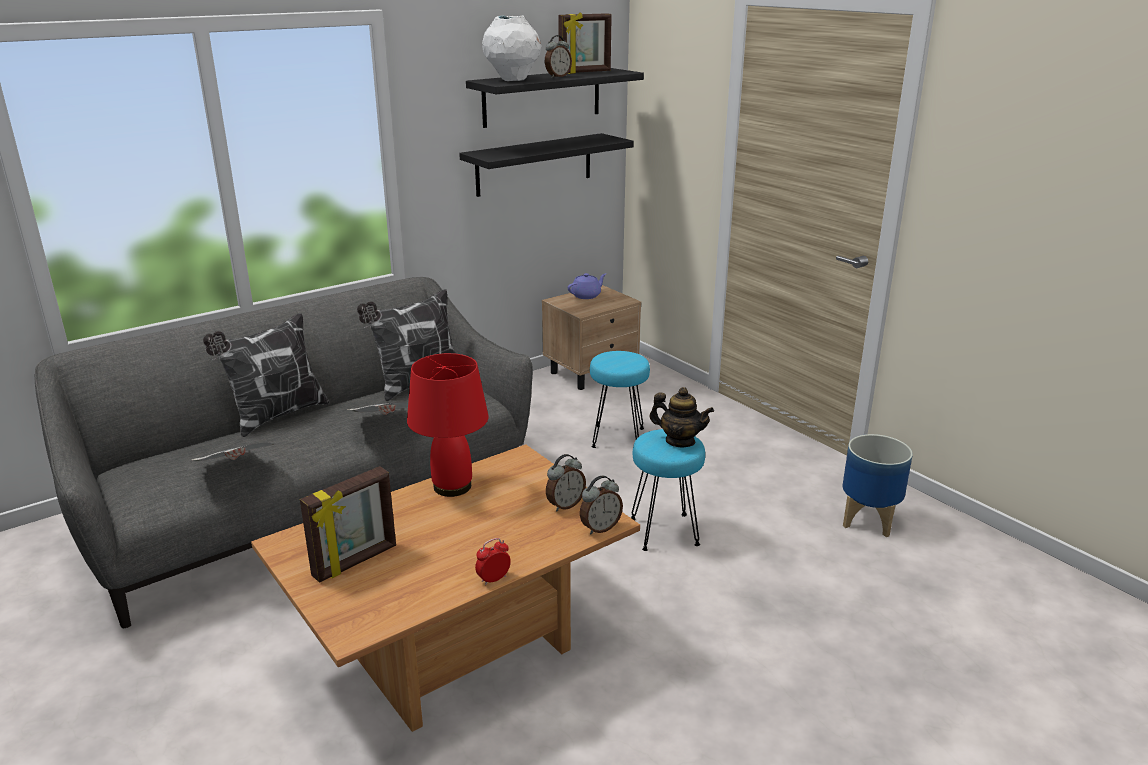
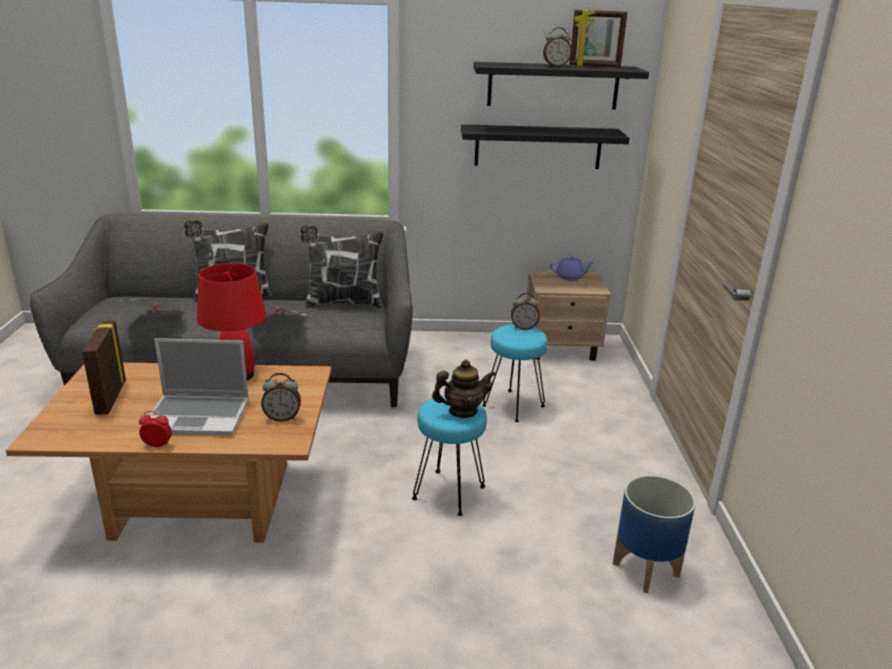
camera: 35 degrees right, 0 degrees up
(355, 562) = (109, 397): picture frame -> picture frame turned 90 degrees clockwise
(485, 537) = (199, 416): none -> laptop
(512, 80) = (508, 64): white vase -> none
(600, 528) = (276, 444): alarm clock -> alarm clock (524, 328)
(680, 441) = (462, 411): teapot -> teapot turned 75 degrees counterclockwise

